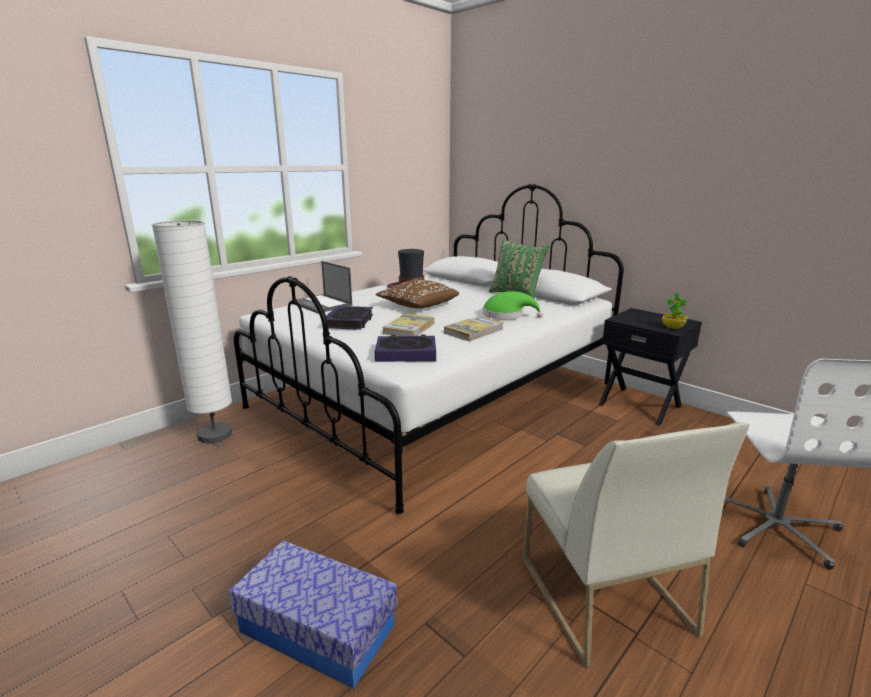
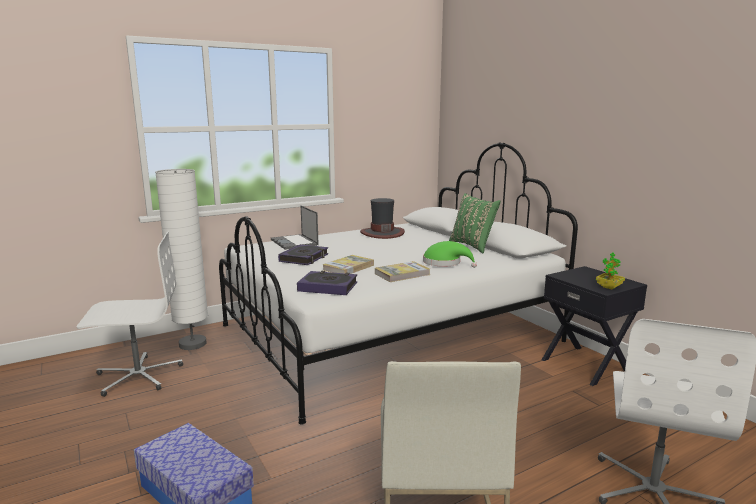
camera: 15 degrees right, 5 degrees down
(162, 484) = (138, 375): none -> white office chair
(417, 306) = (373, 249): brown pillow -> none

